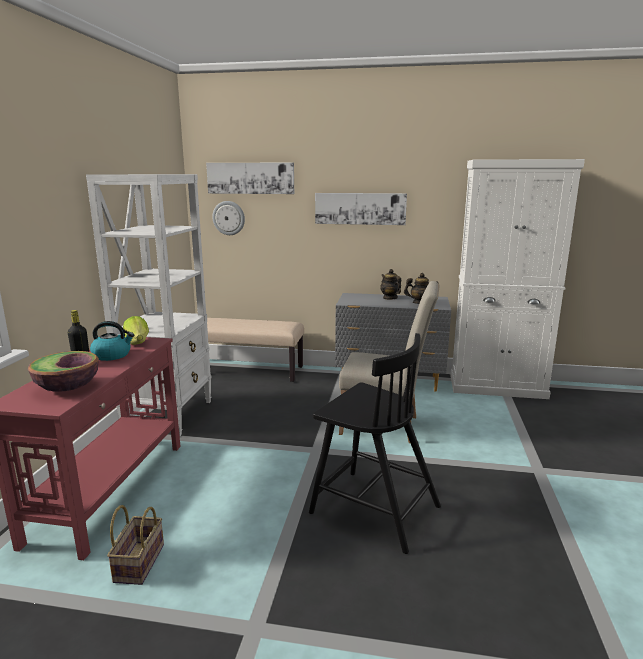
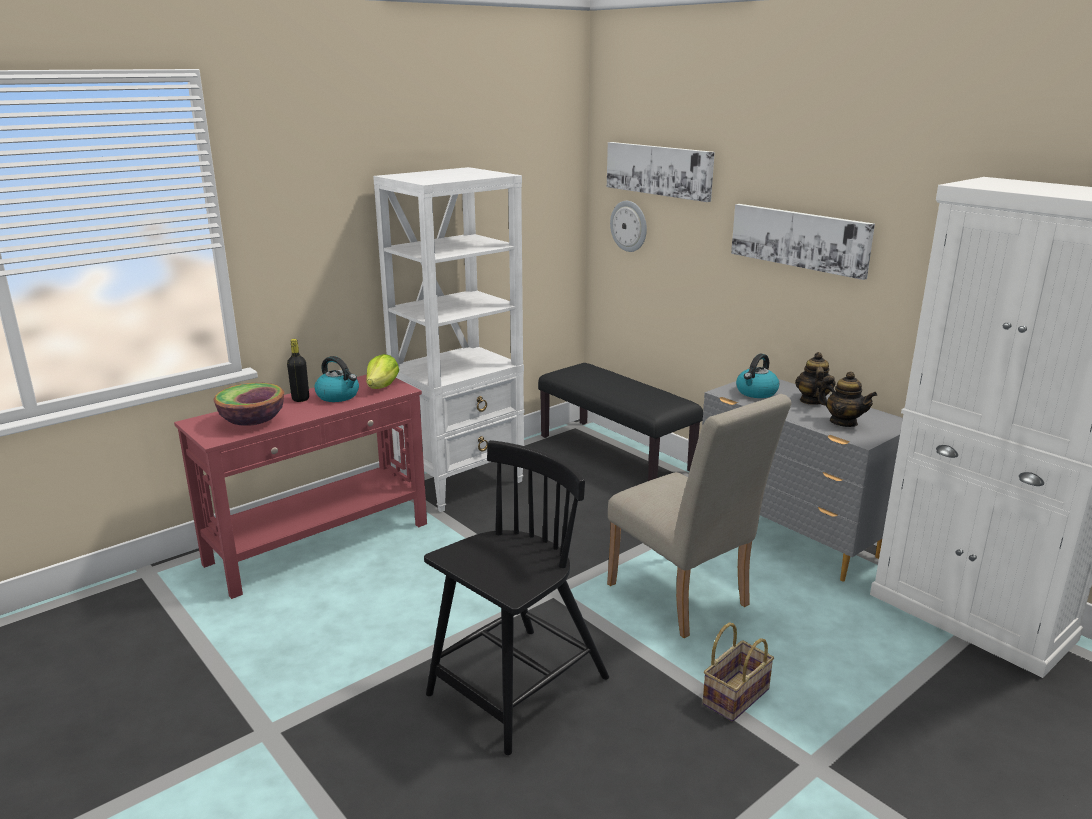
camera: 40 degrees right, 5 degrees up
(139, 562) = (262, 622): basket -> basket (735, 695)
(246, 370) = (616, 453): beige bench -> black bench
(359, 300) = (756, 392): none -> kettle
(373, 508) = (516, 689): black chair -> black chair turned 120 degrees counterclockwise

